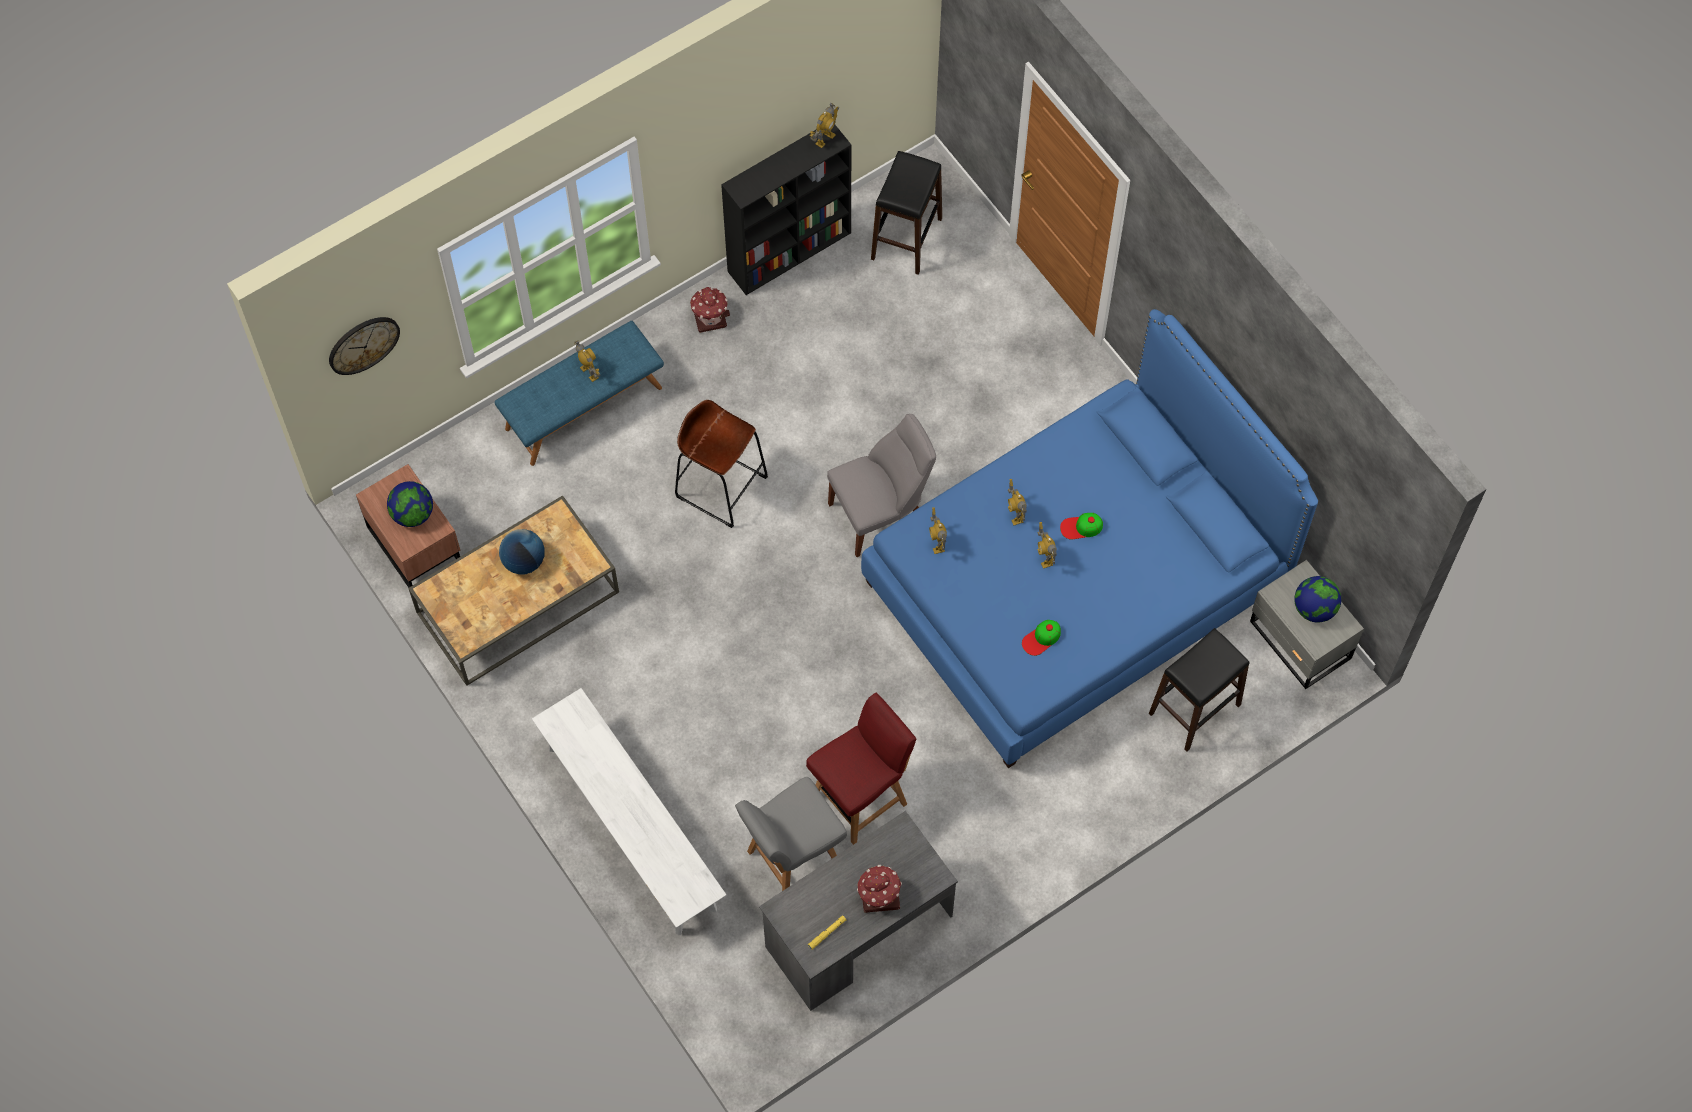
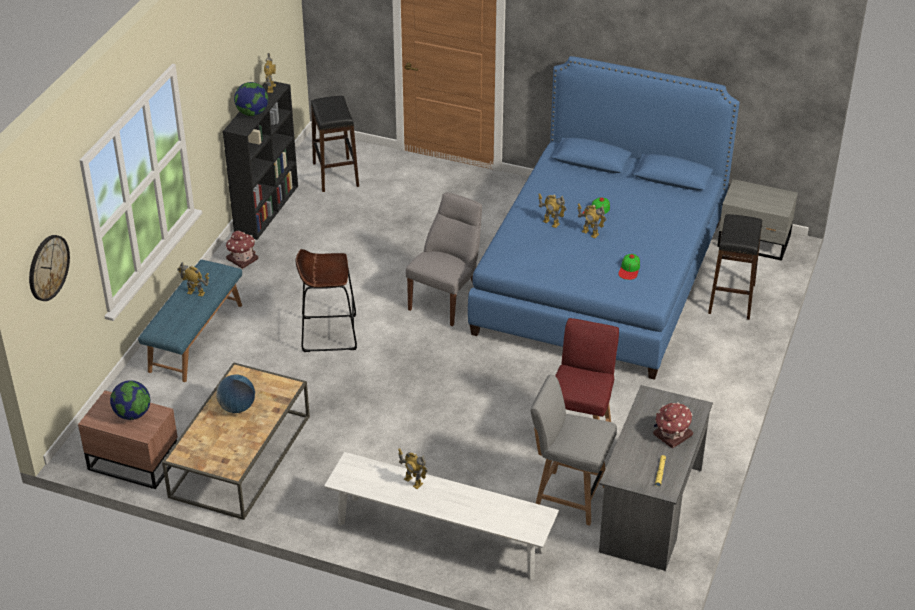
camera: 35 degrees left, 25 degrees down
(792, 861) = (569, 497): grey chair -> grey chair turned 90 degrees clockwise
(937, 543) = (518, 255): toy robot -> toy robot (413, 482)
(1314, 608) = (761, 196): globe -> globe (252, 113)

